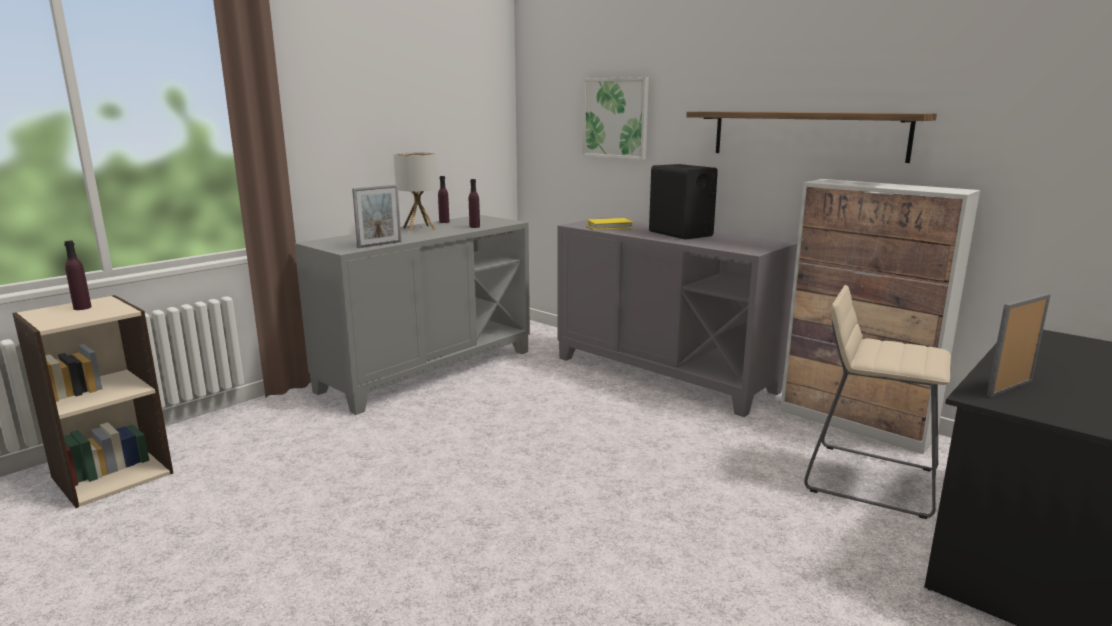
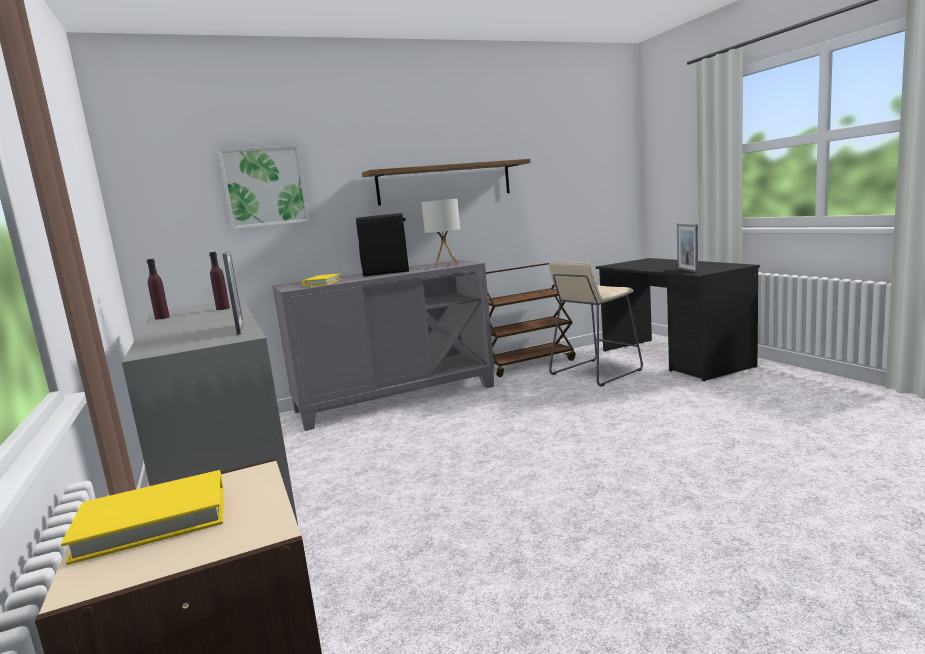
camera: 65 degrees left, 5 degrees down
(82, 308) = (153, 521): purple bottle -> yellow book
(419, 228) = (178, 323): table lamp -> table lamp (446, 265)
(856, 424) = (529, 364): cabinet -> brown cart

